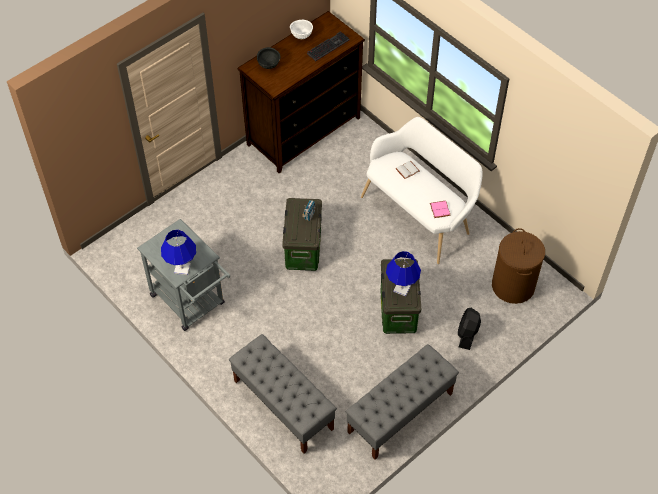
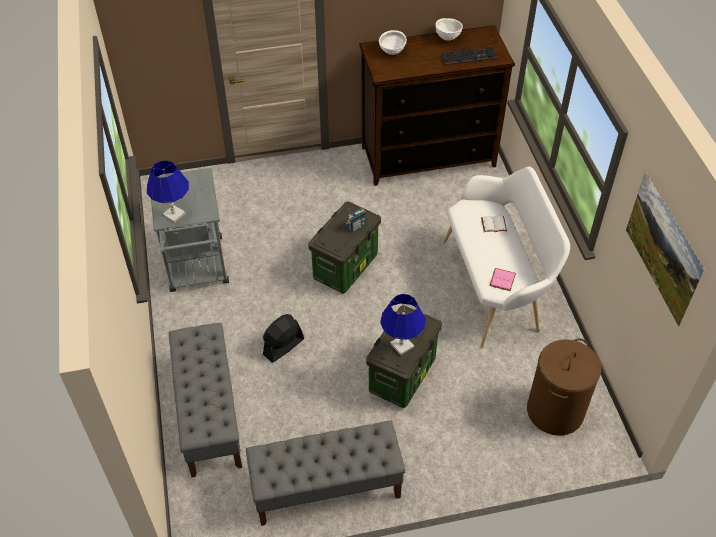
camera: 30 degrees right, 5 degrees down
(268, 66) = (392, 52): black bowl -> white bowl
(467, 334) = (464, 439): black fan -> black fan (283, 346)
(562, 159) = (656, 262): none -> picture

